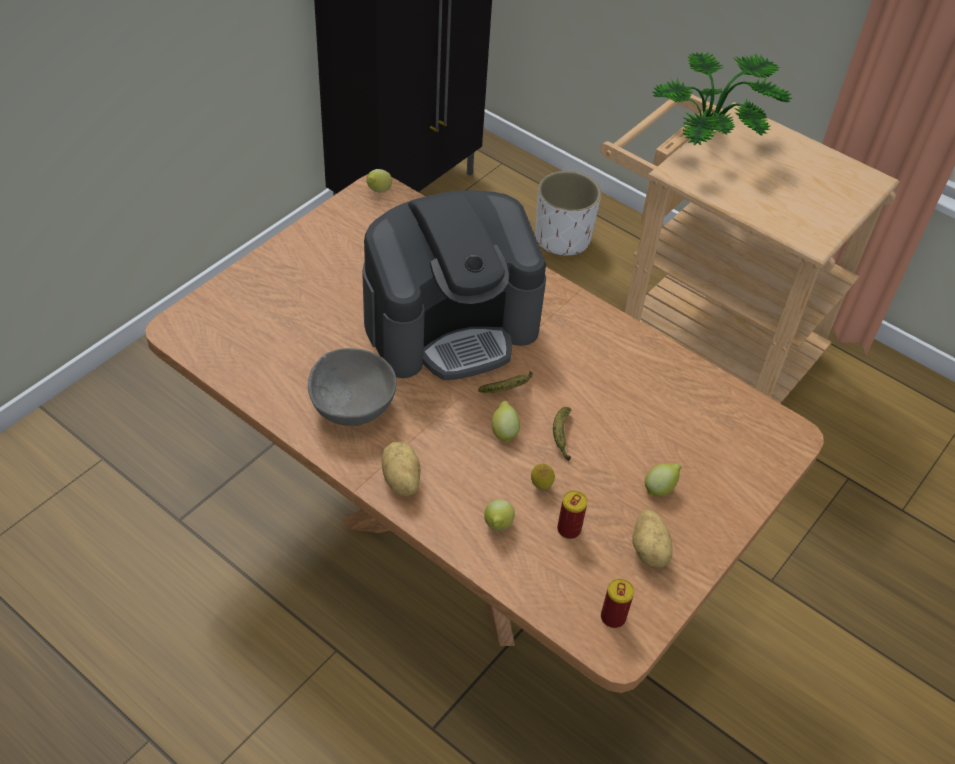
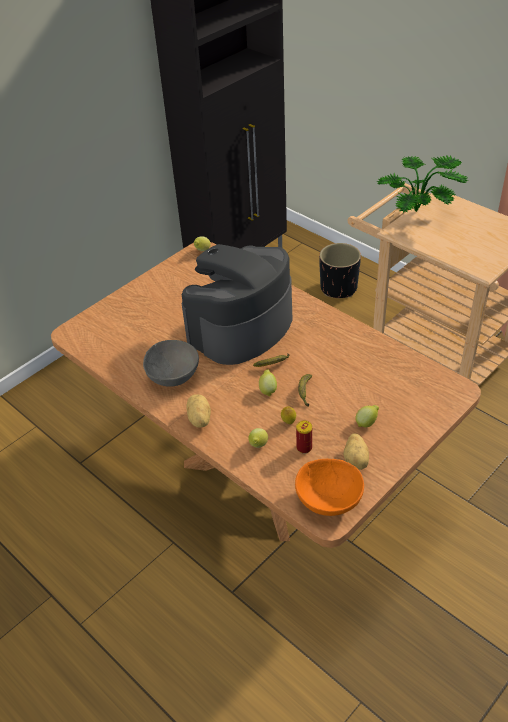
camera: 10 degrees right, 5 degrees down
(451, 325) = (240, 327): coffee machine -> coffee machine turned 150 degrees clockwise
(563, 239) = (339, 288): white planter -> black planter
(613, 617) = (327, 500): can -> orange bowl

